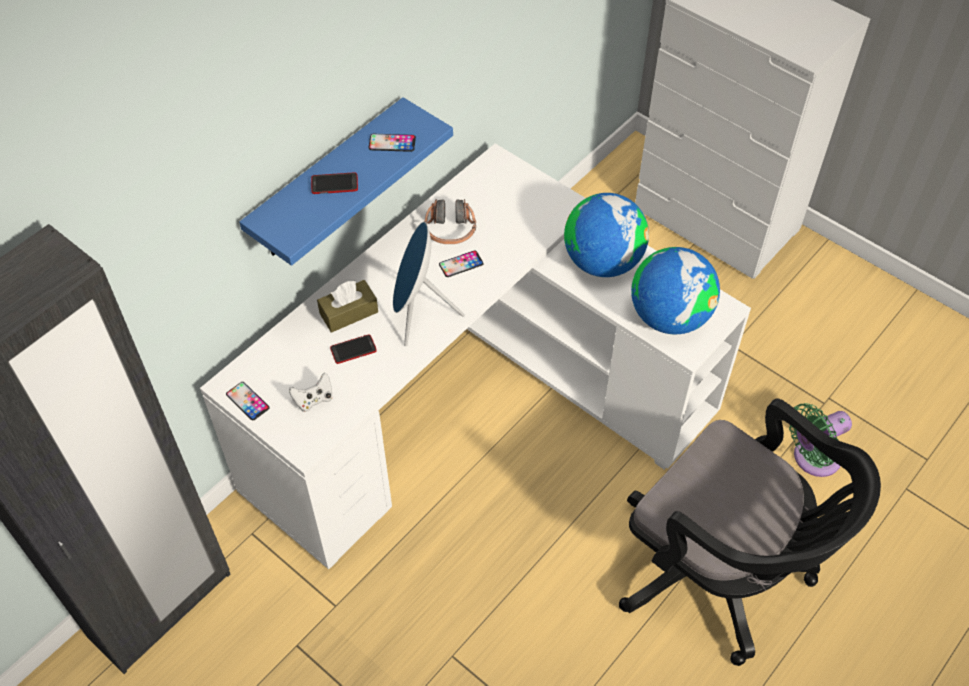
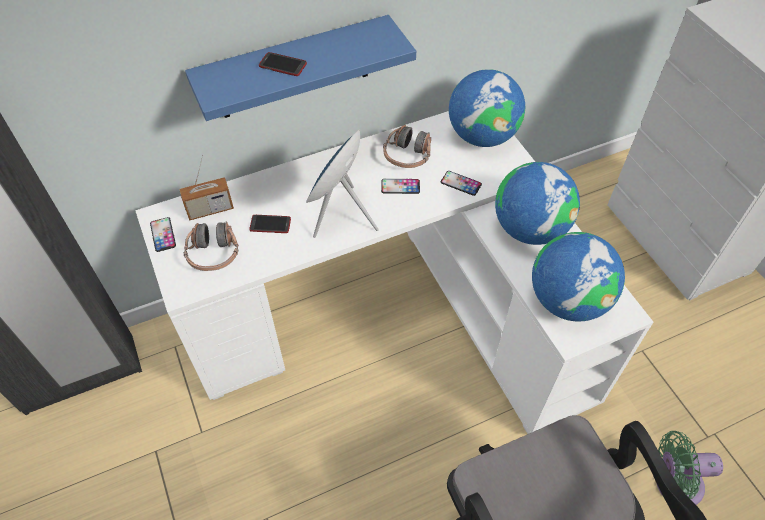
camera: 25 degrees right, 0 degrees up
(281, 357) = (210, 209): none -> radio
(314, 400) = (214, 253): white game controller -> headphones
(349, 313) = (285, 193): brown tissue box -> none
(392, 143) = (354, 47): phone -> phone (461, 183)
(512, 184) = (481, 136): none -> globe

